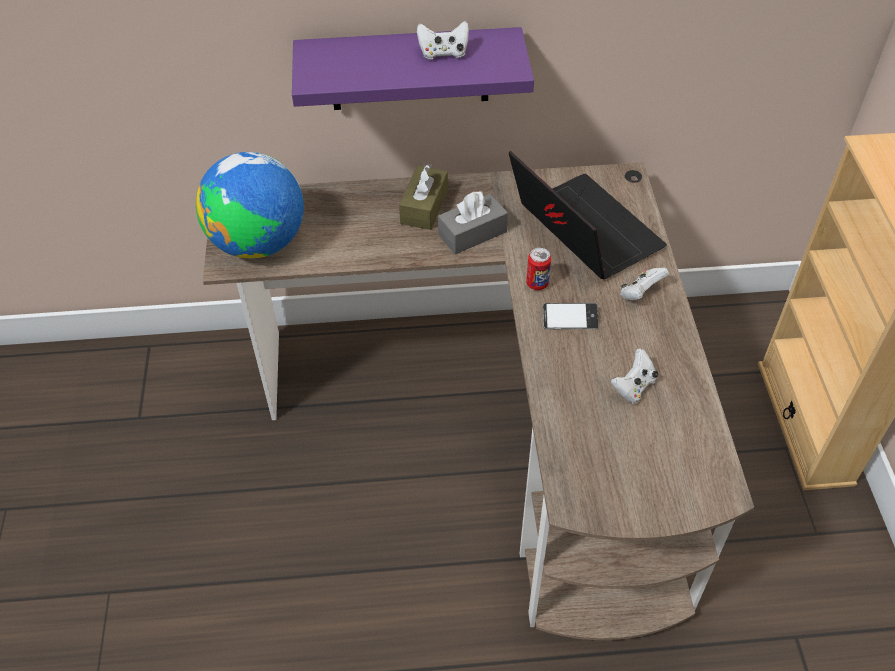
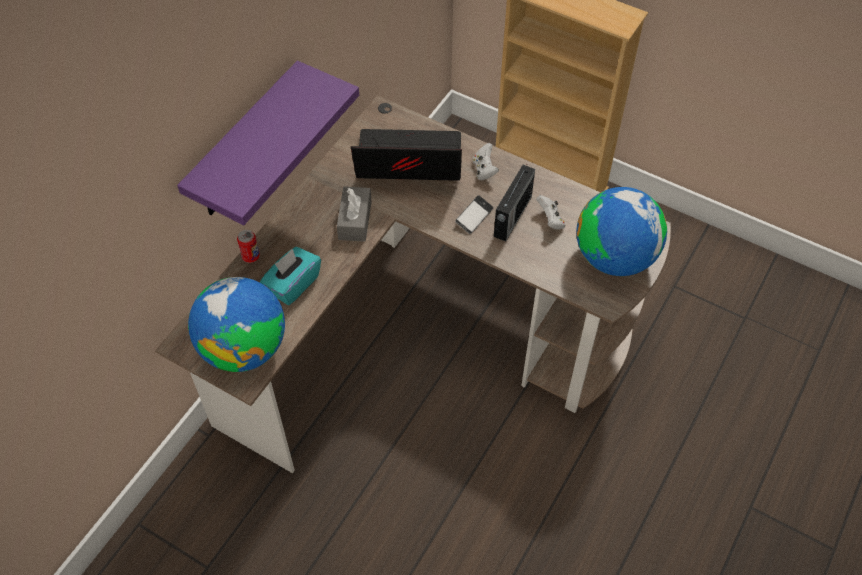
camera: 55 degrees left, 5 degrees up
(357, 234) = (293, 284): none -> turquoise tissue box
(424, 207) = (304, 232): brown tissue box -> none
(443, 53) = (283, 114): white game controller -> none
(537, 284) = (430, 214): can -> can (251, 256)
(602, 351) = (512, 217): none -> radio
(642, 477) = (614, 258): none -> globe

